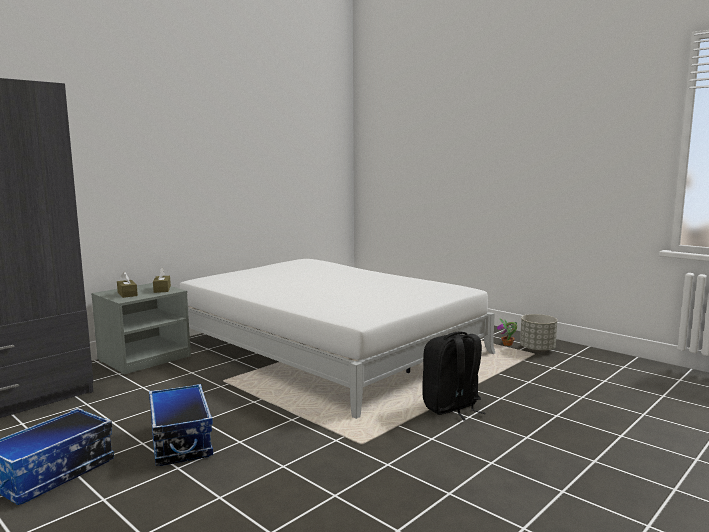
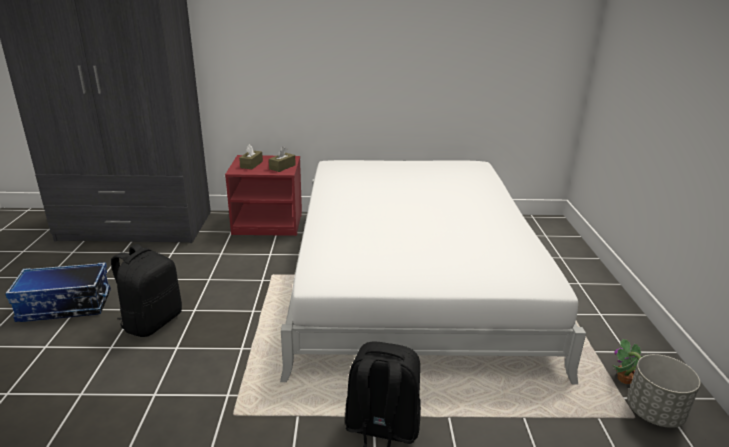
camera: 45 degrees right, 15 degrees up
(144, 358) = (269, 223): grey nightstand -> red nightstand
(179, 441) = (152, 321): storage box -> black backpack

